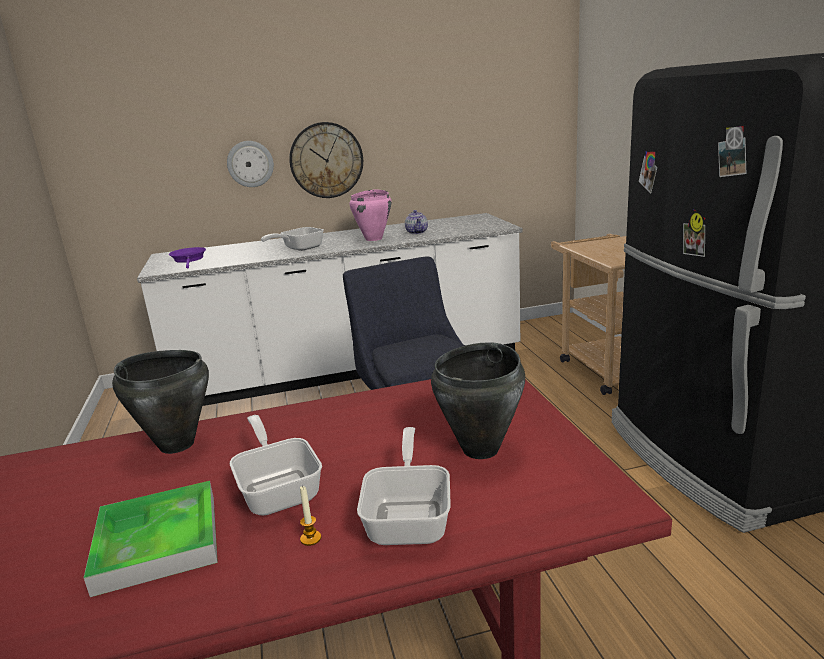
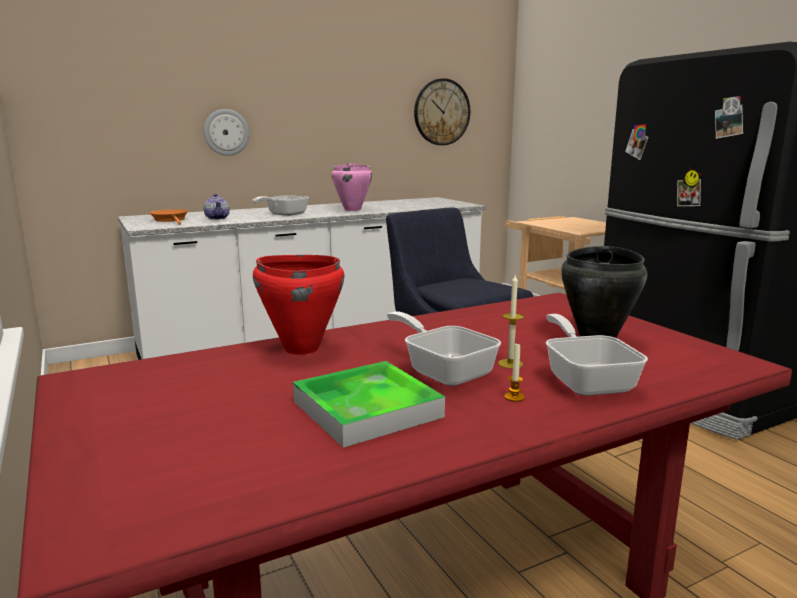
camera: 15 degrees left, 5 degrees down
(176, 444) = (301, 348): black cooking pot -> red cooking pot
(189, 260) = (171, 220): purple frying pan -> orange frying pan
(326, 160) = (299, 136): wall clock -> wall clock (441, 112)
(353, 483) = (510, 364): none -> candle
(417, 232) = (390, 206): teapot -> teapot (217, 218)

